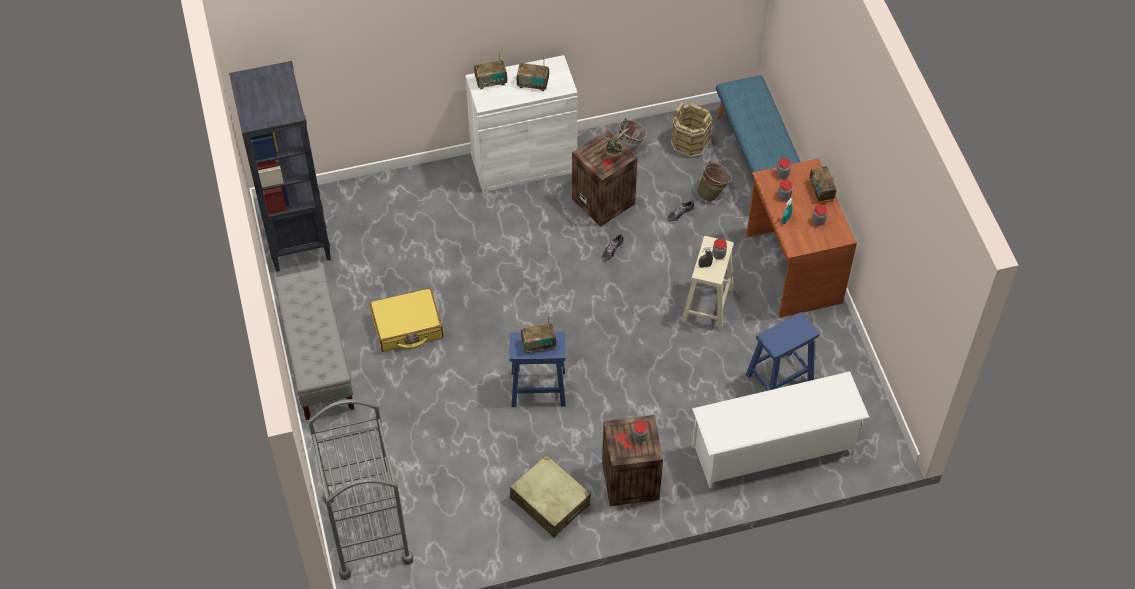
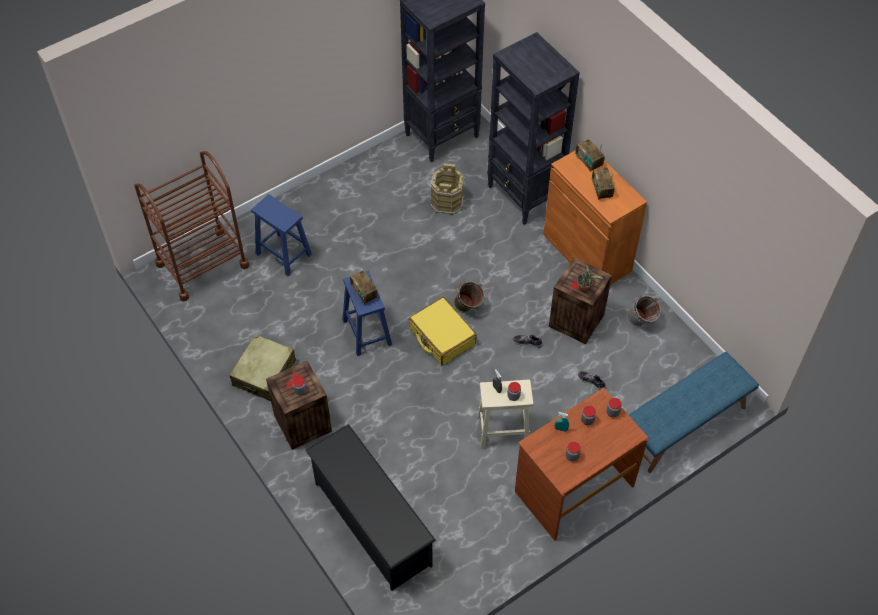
camera: 70 degrees right, 0 degrees up
(317, 359) = (337, 185): grey bench -> none
(367, 529) = (202, 264): grey cart -> brown cart
(407, 327) = (390, 229): yellow suitcase -> yellow suitcase (442, 336)
(422, 190) = (524, 196): none -> black bookcase
(523, 163) = (587, 253): white cabinet -> orange cabinet
(690, 143) = (674, 366): brown bucket -> brown bucket (446, 202)
(713, 193) = (627, 400): green bucket -> green bucket (468, 309)
(773, 449) = (372, 523): white shoe rack -> black shoe rack
(780, 377) = (450, 509): blue stool -> blue stool (284, 254)
(821, 191) = (609, 449): radio -> none

